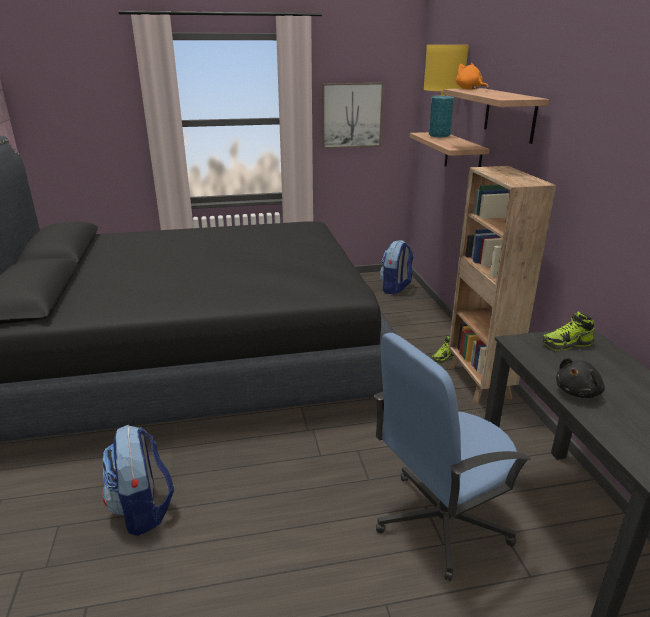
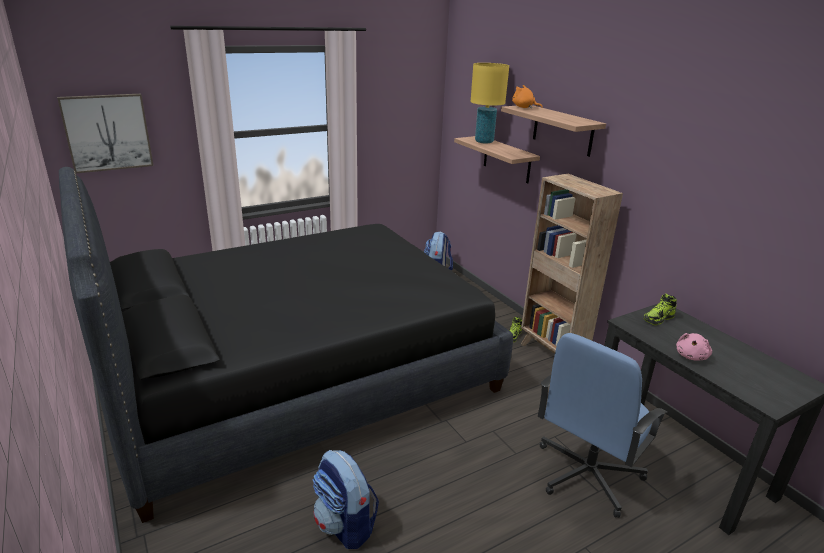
camera: 20 degrees left, 0 degrees up
(351, 115) = (388, 119): picture -> picture (107, 132)
(578, 392) = (691, 356): black plush toy -> pink plush toy

